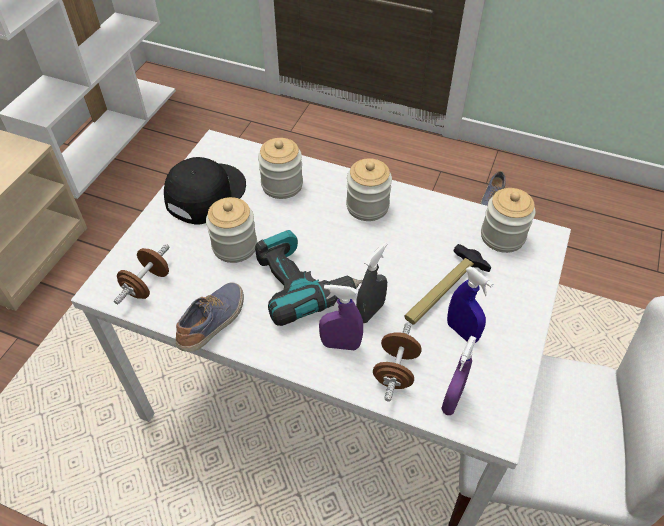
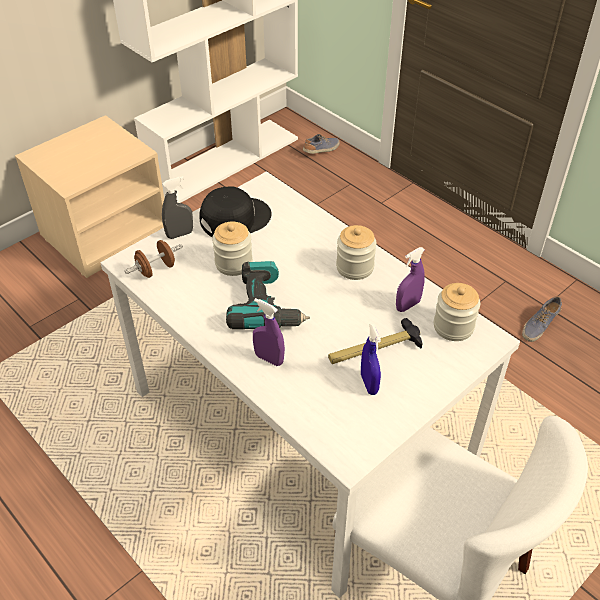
camera: 25 degrees right, 5 degrees down
(214, 323) = (187, 311): shoe -> shoe (322, 150)
(282, 185) = (297, 230): jar -> none
(370, 312) = (306, 344): grey spray bottle -> grey spray bottle (180, 234)
(395, 370) = (298, 391): brown dumbbell -> none
(452, 399) = (328, 427): purple spray bottle -> purple spray bottle (407, 305)

